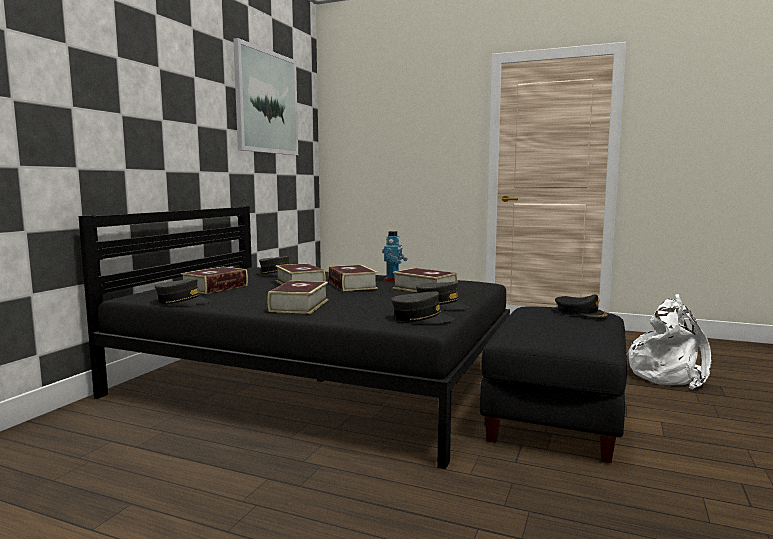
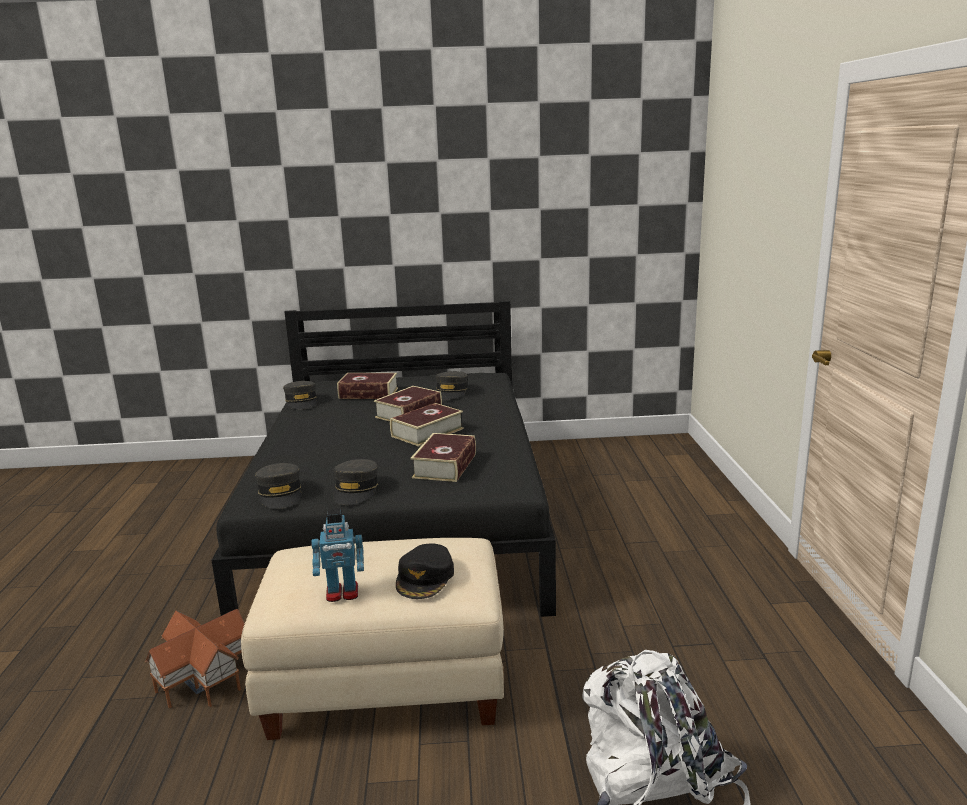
camera: 65 degrees right, 10 degrees up
(266, 102) = (568, 165): picture -> none
(299, 305) = (310, 439): book -> none
(393, 280) = (484, 441): toy robot -> toy robot (342, 593)
(509, 482) = (205, 677): none -> toy house
(554, 416) = (387, 681): black ottoman -> beige ottoman

